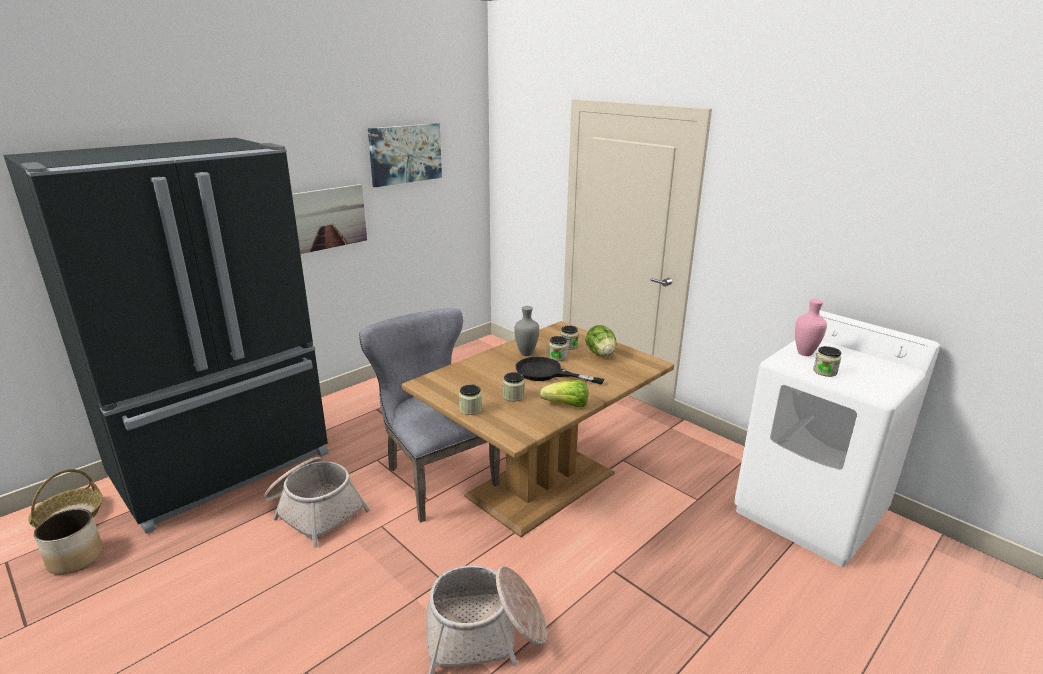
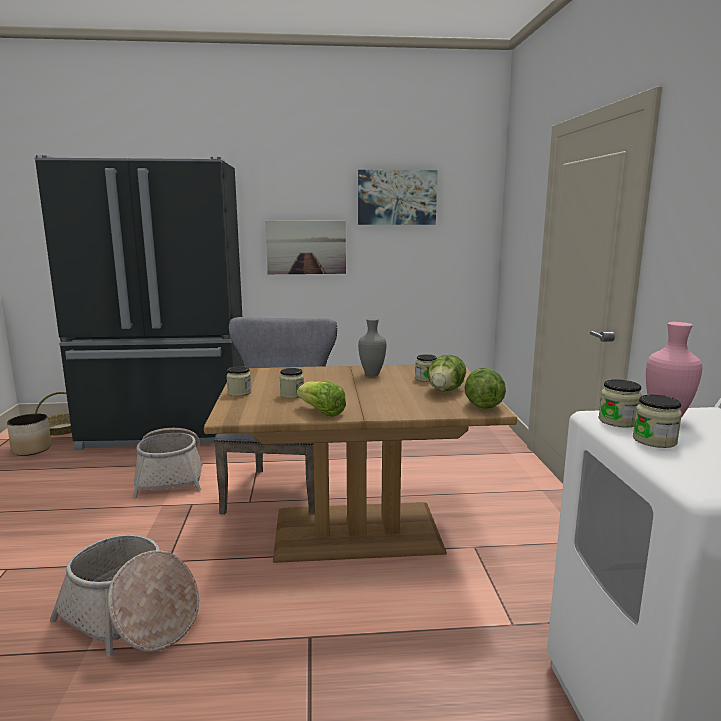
camera: 40 degrees right, 10 degrees down
(547, 373) = (358, 389): black frying pan -> none
(557, 357) = (395, 383): jar -> jar (618, 421)
(643, 360) = (483, 405): none -> lettuce

